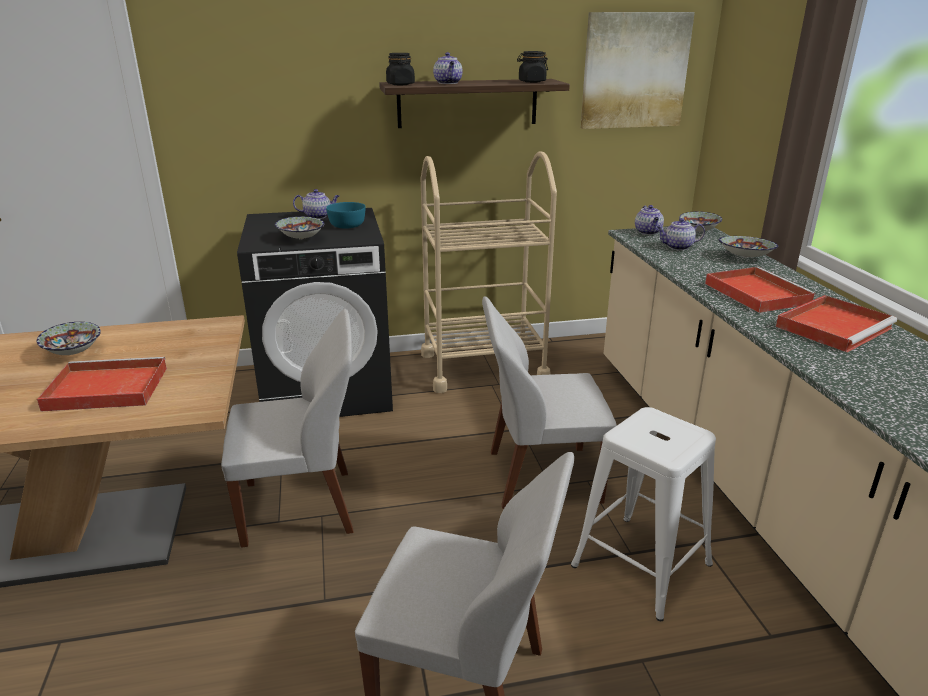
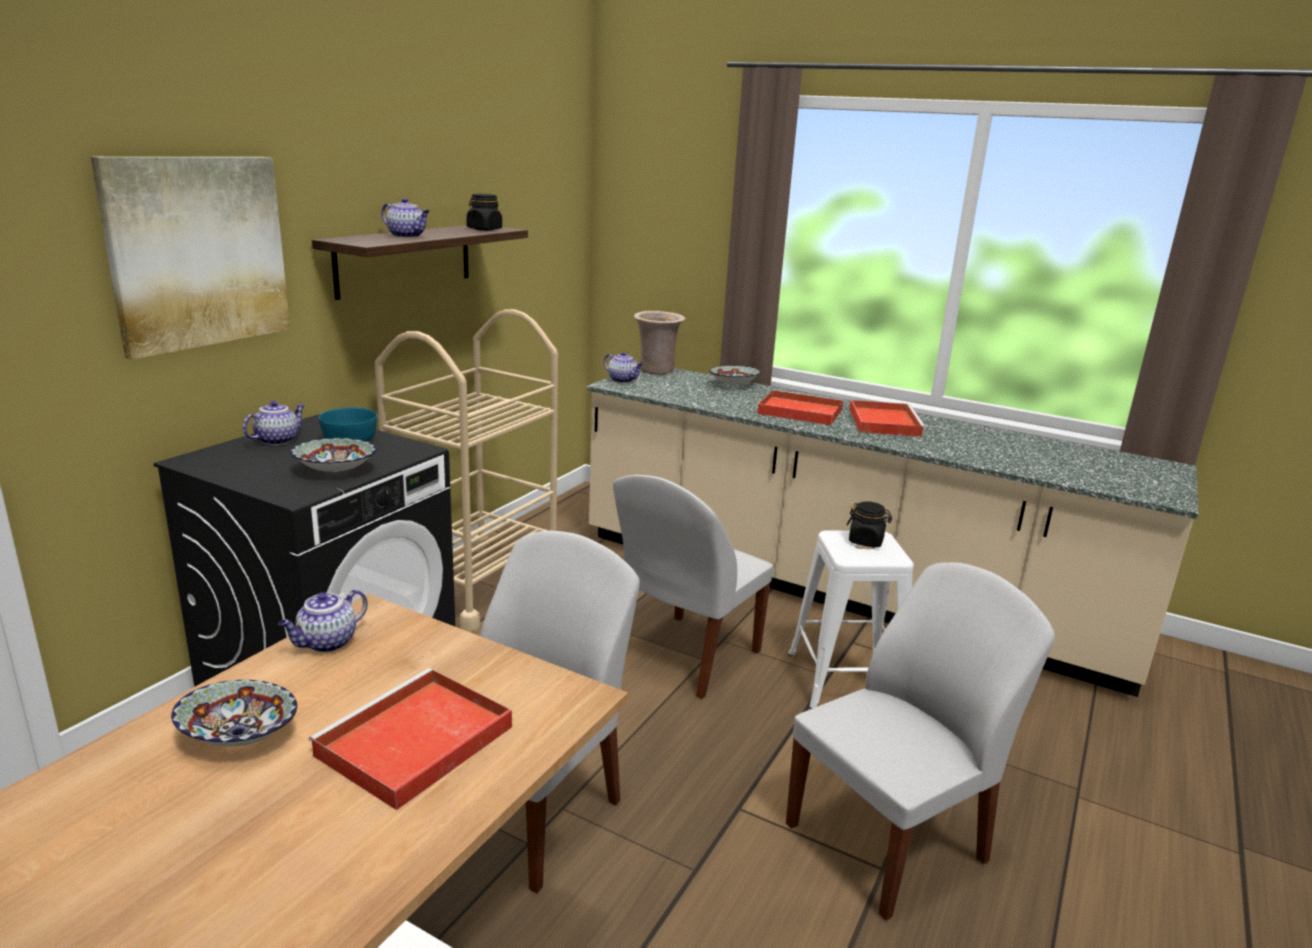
camera: 50 degrees left, 5 degrees down
(400, 84) = (364, 242): black jar -> black jar (866, 541)
(634, 71) = (540, 211): picture -> picture (198, 252)
(677, 247) = (673, 388): teapot -> teapot (327, 643)
(699, 231) = (657, 371): bowl -> beige vase

